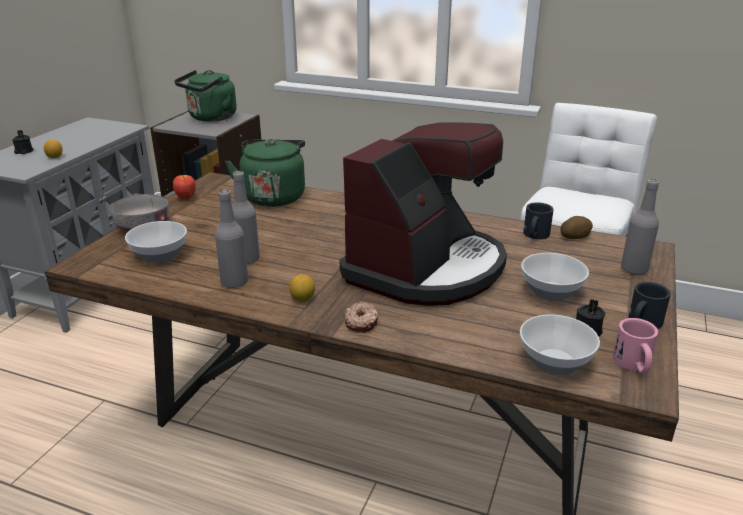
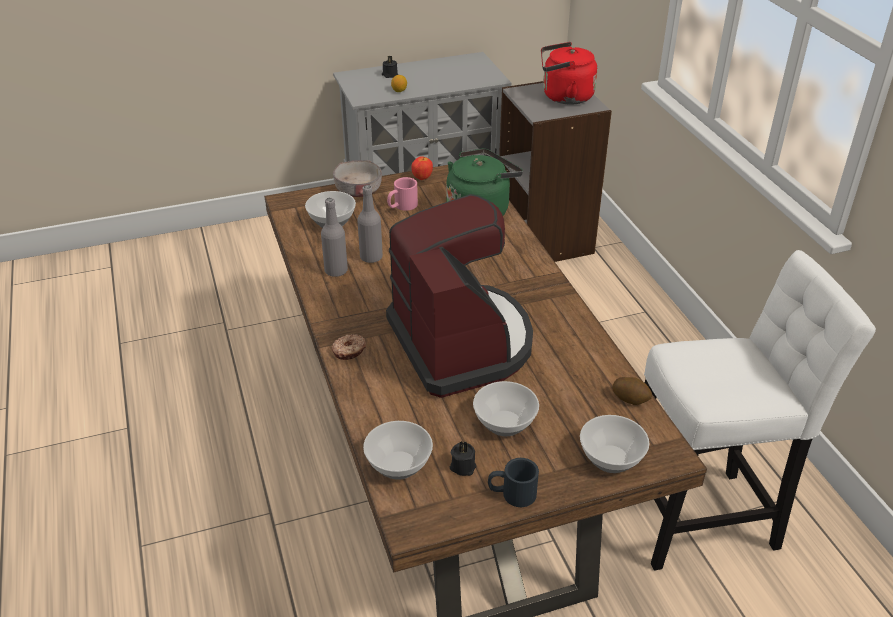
camera: 50 degrees right, 10 degrees up
(210, 118) = (564, 97): green kettle -> red kettle
(302, 299) = (349, 310): lemon -> none
(426, 268) = (461, 343): coffee machine -> coffee machine turned 105 degrees counterclockwise
(535, 236) = (598, 374): black mug -> none
(634, 269) = (610, 458): grey bottle -> bowl
(634, 365) = (439, 509): pink mug -> pink mug (402, 206)

